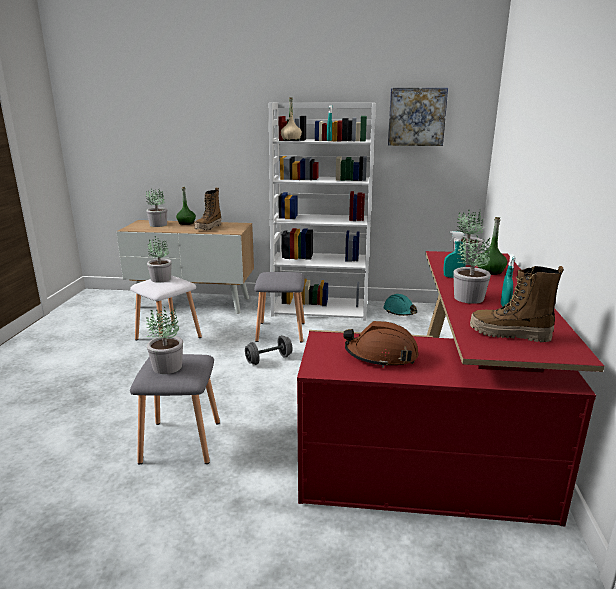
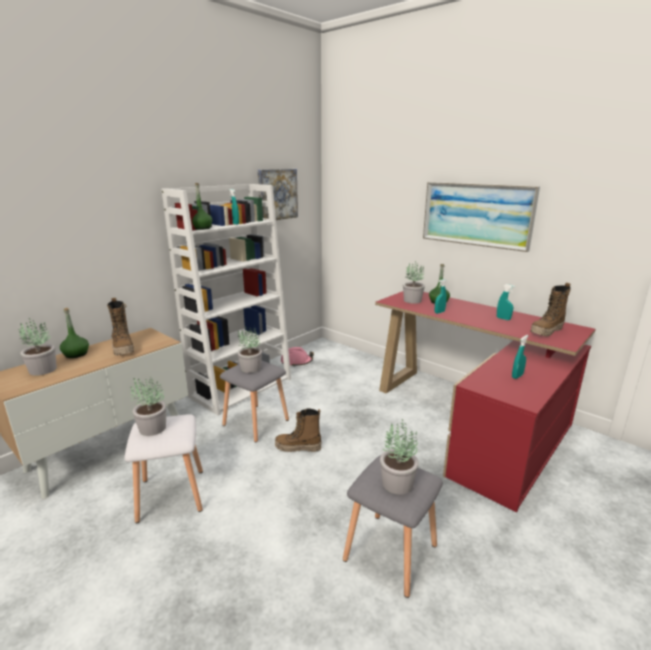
camera: 55 degrees left, 0 degrees up
(269, 359) = (298, 448): grey dumbbell -> boot
(291, 140) = (201, 228): beige bottle -> green bottle
(381, 356) = (517, 376): brown hard hat -> turquoise spray bottle
(400, 312) = (296, 362): turquoise hard hat -> pink hard hat
(469, 298) = (481, 321): potted plant -> potted plant (250, 368)
(563, 151) = (476, 214): none -> picture

